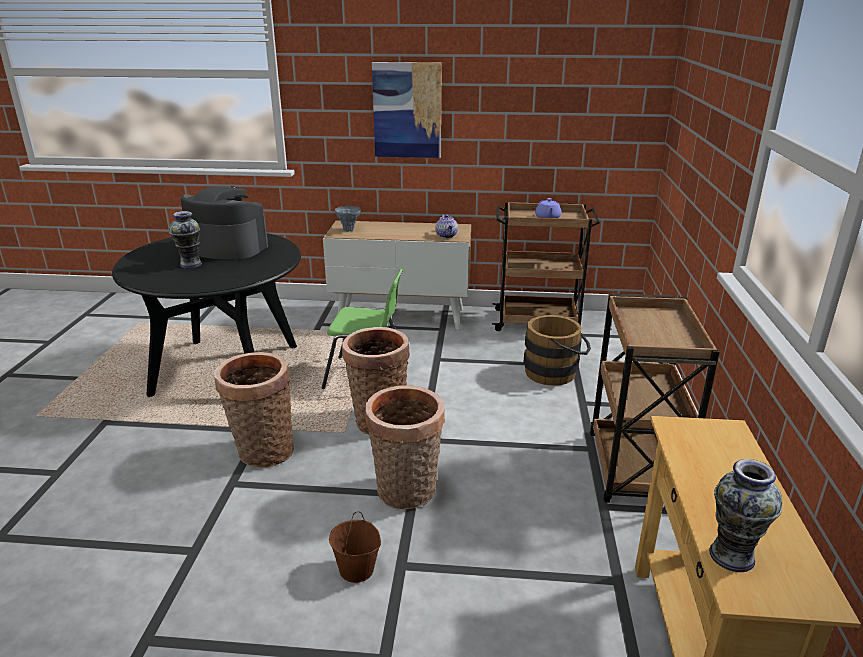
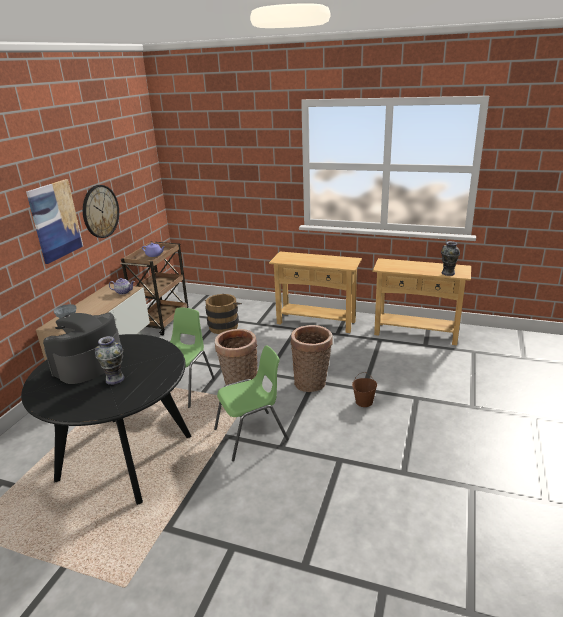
camera: 75 degrees left, 0 degrees up
(262, 452) = (252, 435): basket -> green chair
(493, 124) = (100, 211): none -> wall clock
(634, 470) = (316, 322): brown cart -> beige console table

